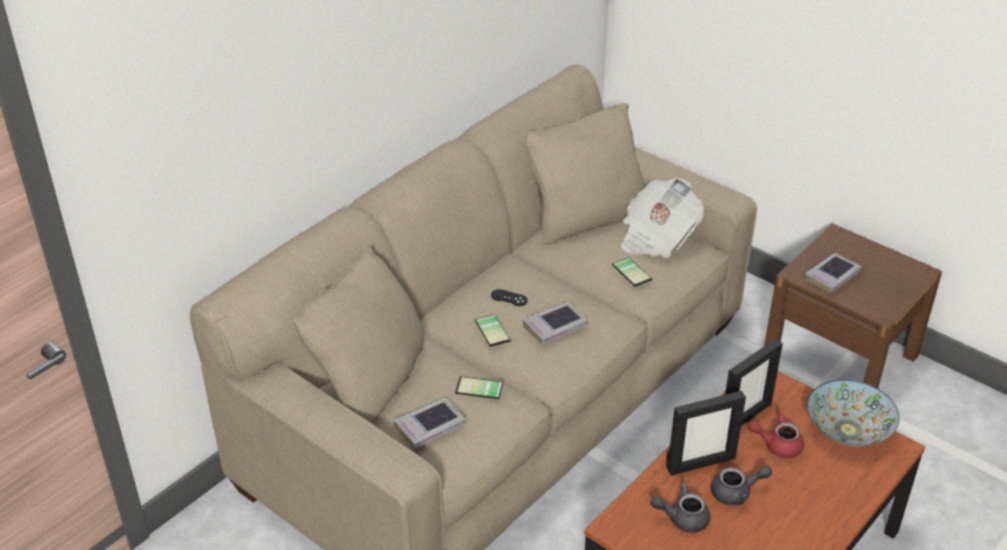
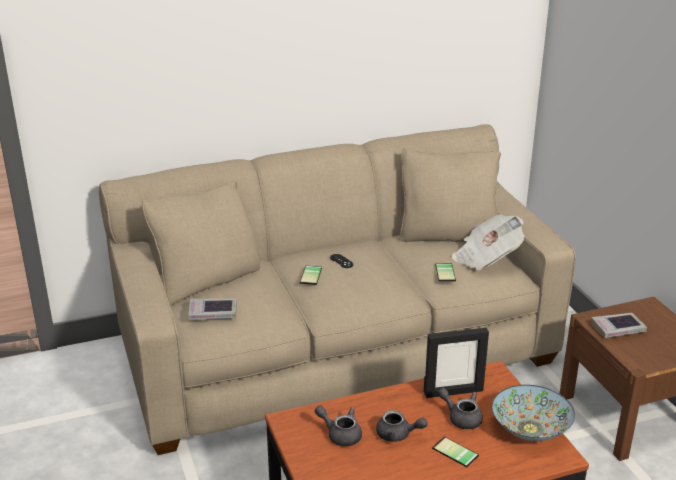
camera: 30 degrees right, 10 degrees down
(478, 390) = (266, 304): phone -> phone (454, 453)
(555, 327) = (355, 286): book -> none
(700, 462) = (390, 406): picture frame -> none
(777, 445) = (461, 417): red teapot -> grey teapot

